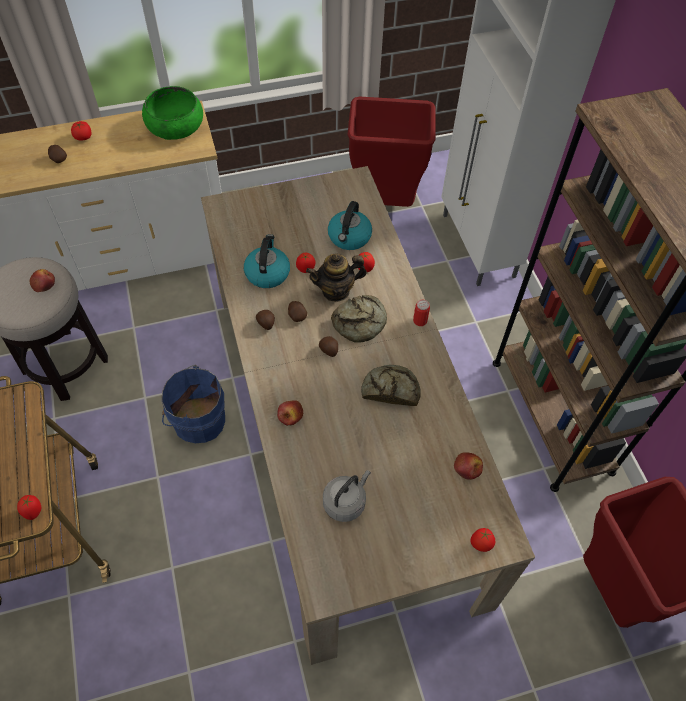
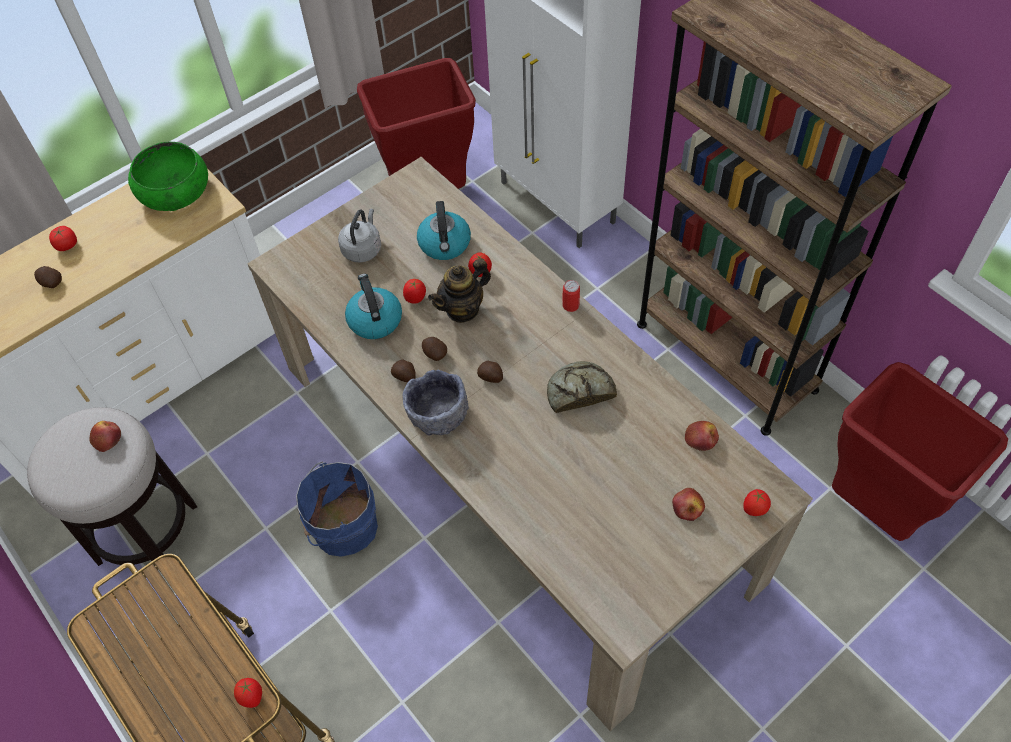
camera: 20 degrees left, 0 degrees up
(274, 362) = (437, 414): none -> grey bowl
(290, 415) = (487, 464): apple -> apple (687, 507)
(345, 502) = (596, 528): grey kettle -> grey kettle (363, 248)
(361, 322) = (509, 333): bread -> none

